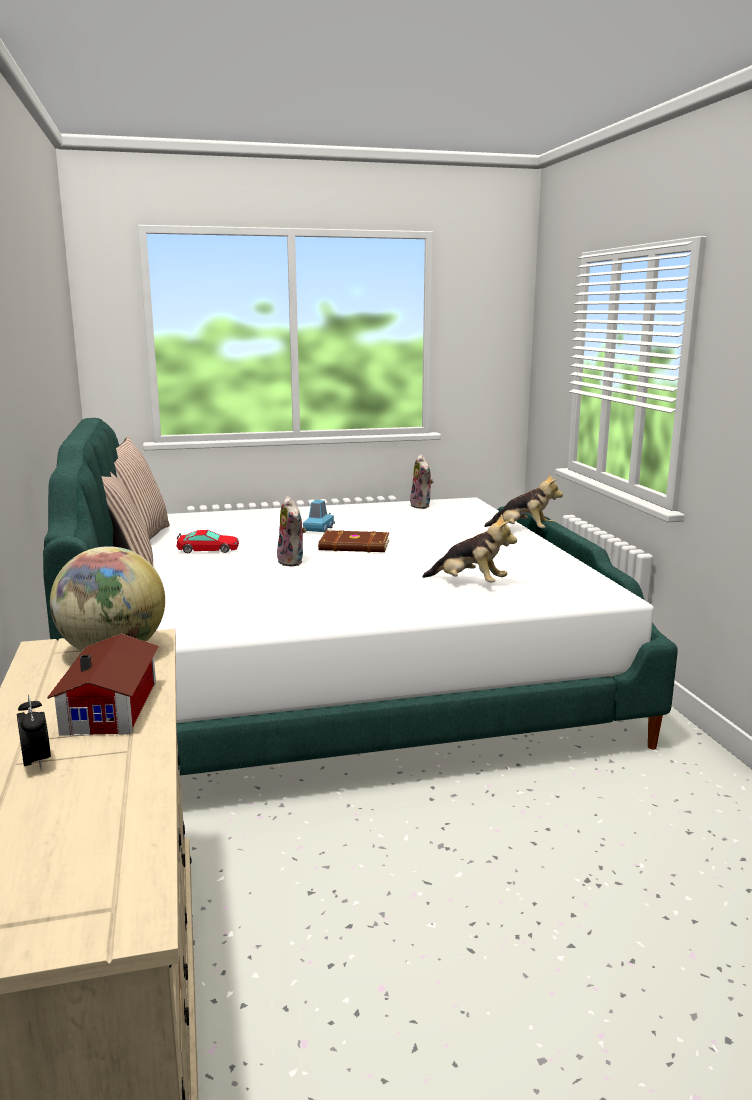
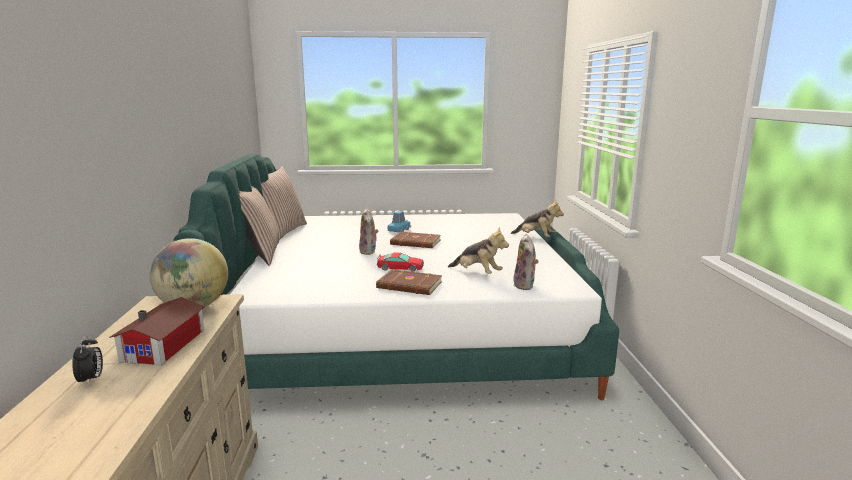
camera: 10 degrees right, 0 degrees up
(208, 549) = (321, 240): toy car -> toy car (400, 268)
(383, 606) = (409, 285): none -> brown book
(422, 506) = (476, 217): plush toy -> plush toy (525, 285)

